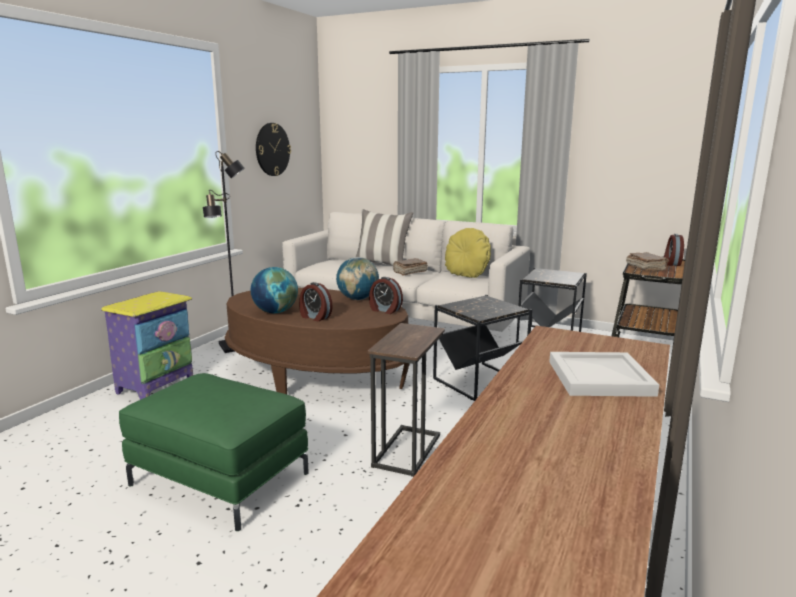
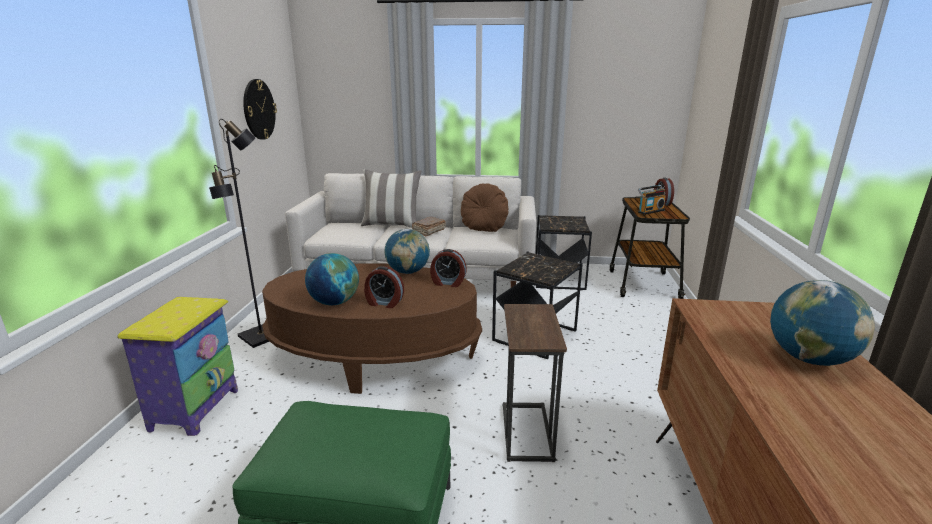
camera: 20 degrees left, 5 degrees up
(466, 275) = (484, 229): yellow pillow -> brown pillow
(601, 378) = (809, 359): white tray -> globe
(645, 268) = (650, 211): brown book -> radio

